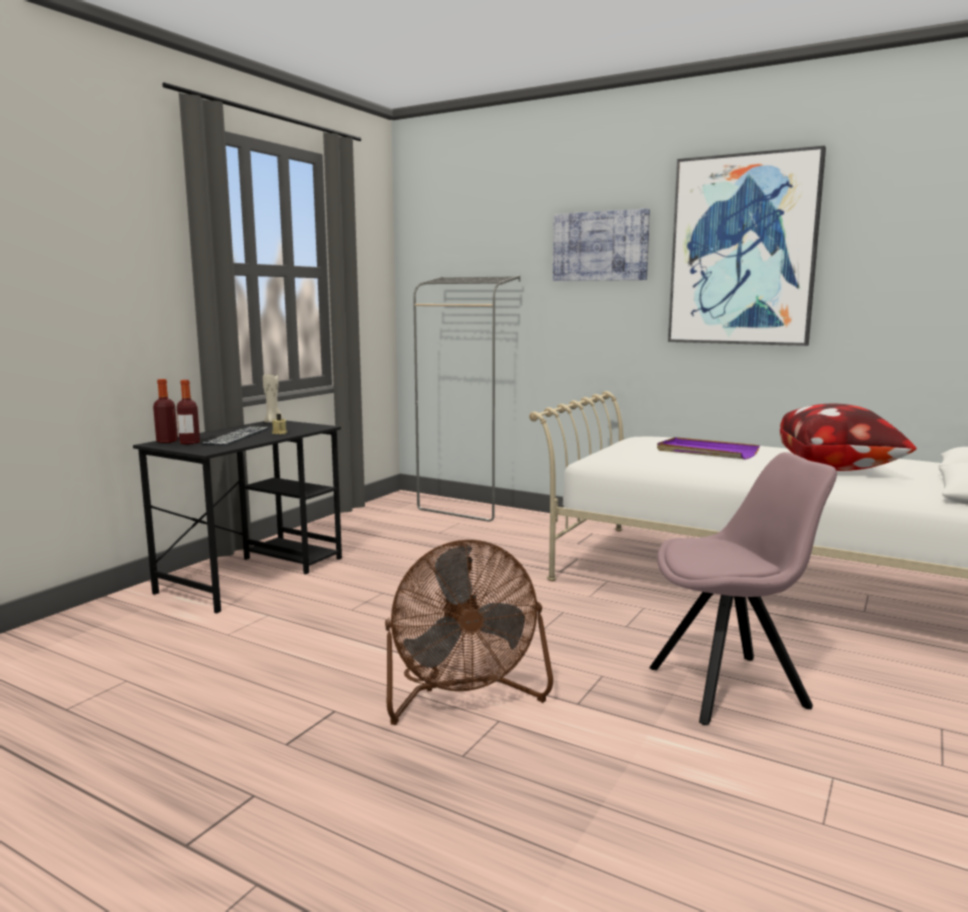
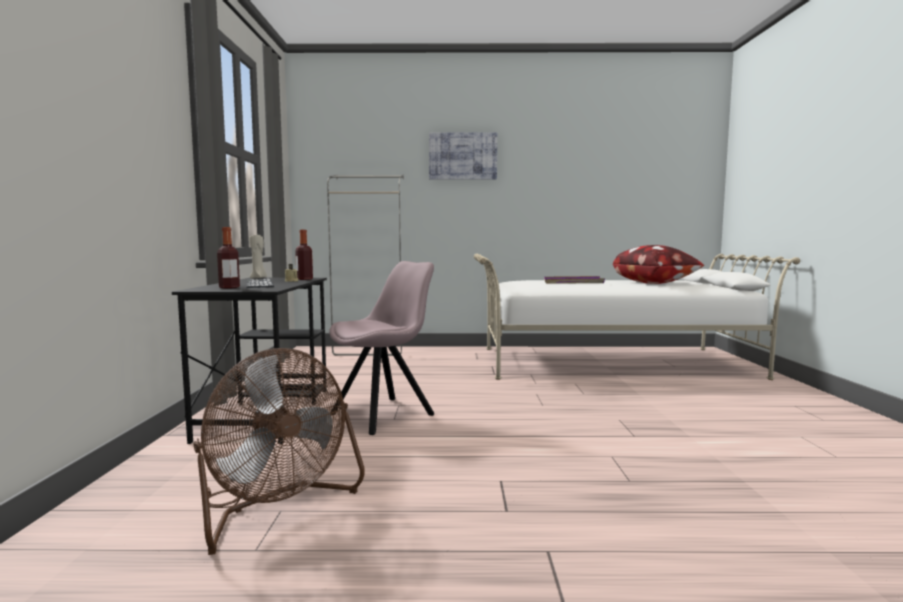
camera: 30 degrees left, 5 degrees down
(167, 441) = (201, 288): bottle -> bottle (304, 279)
(457, 697) = (563, 450): brown fan -> brown fan (270, 510)
(729, 688) = (687, 410): pink chair -> pink chair (383, 414)
(743, 251) = (557, 162): picture -> none

